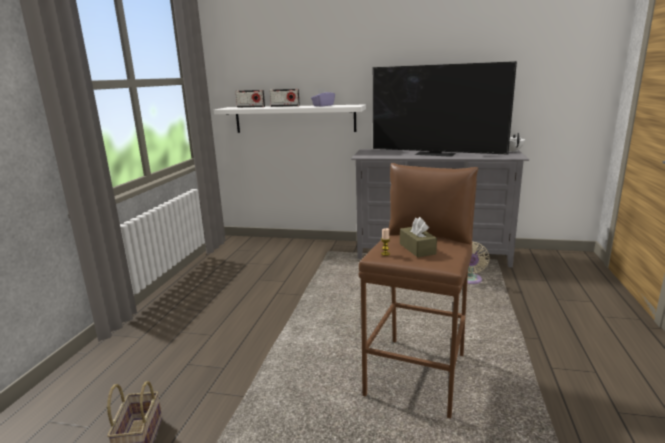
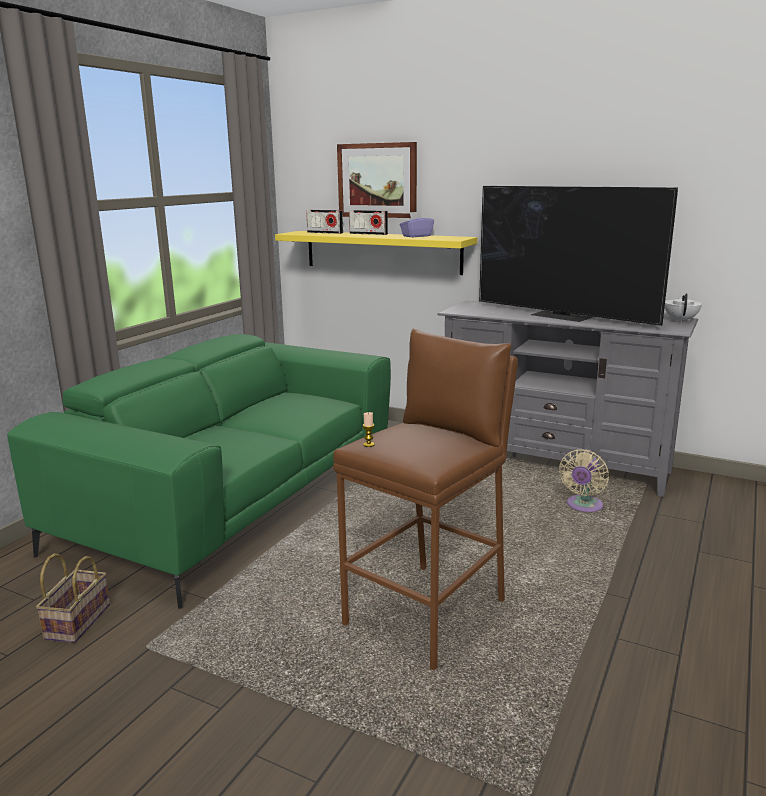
camera: 15 degrees right, 0 degrees up
(223, 310) = (236, 497): none -> green sofa
(288, 67) = (377, 180): none -> picture
(294, 119) = (382, 252): white shelf -> yellow shelf
(417, 249) = (413, 443): brown tissue box -> none

